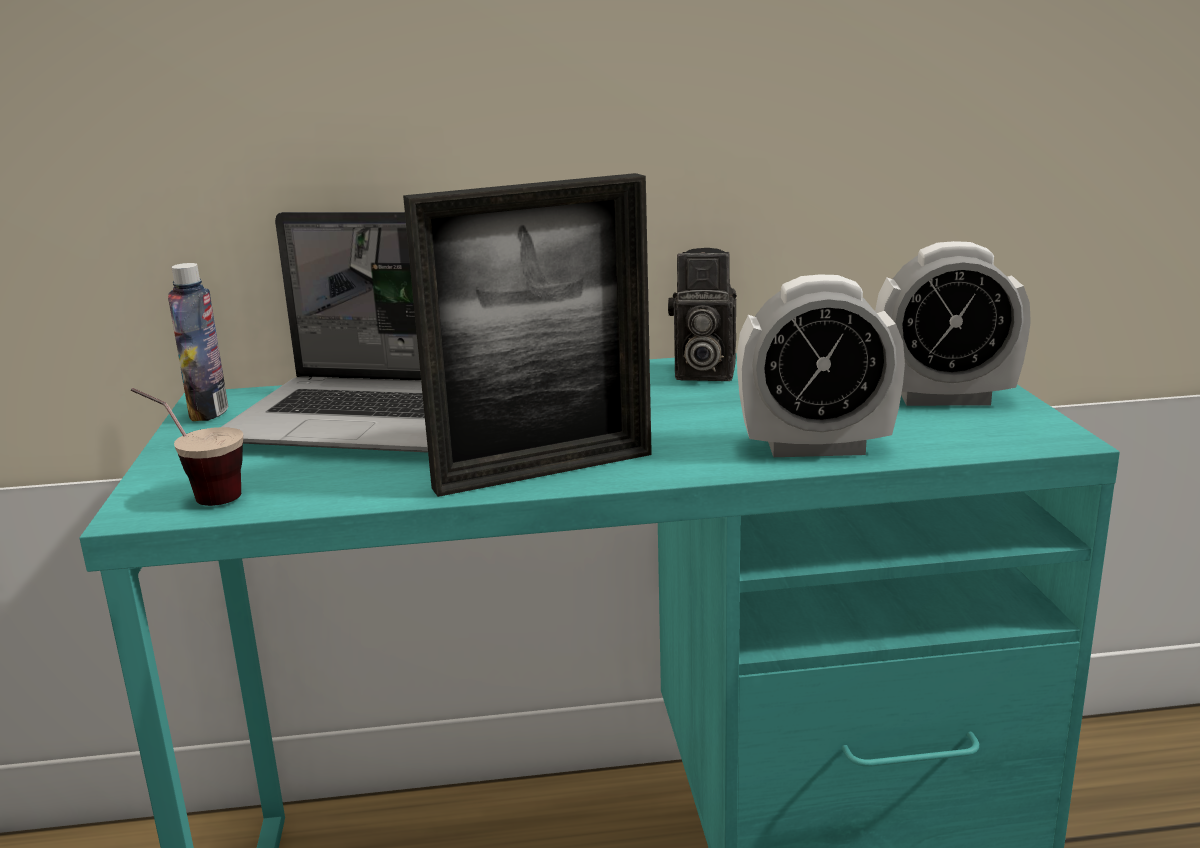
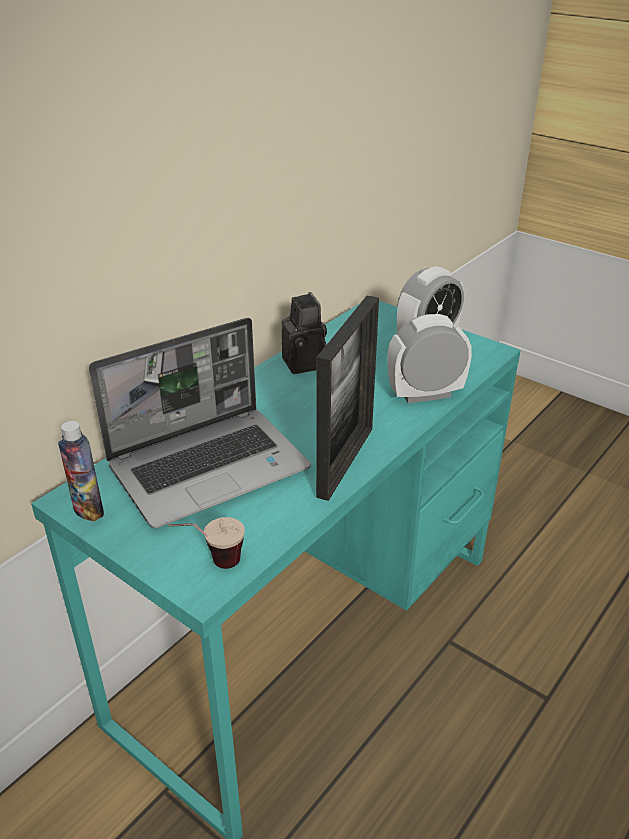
camera: 45 degrees left, 15 degrees up
(701, 373) = (305, 364): camera -> camera turned 75 degrees counterclockwise
(815, 447) = (425, 394): alarm clock -> alarm clock turned 150 degrees counterclockwise

